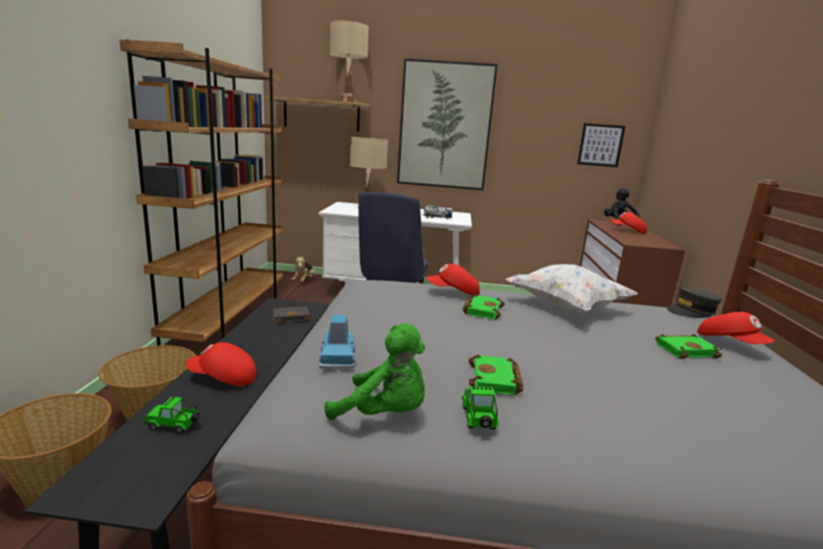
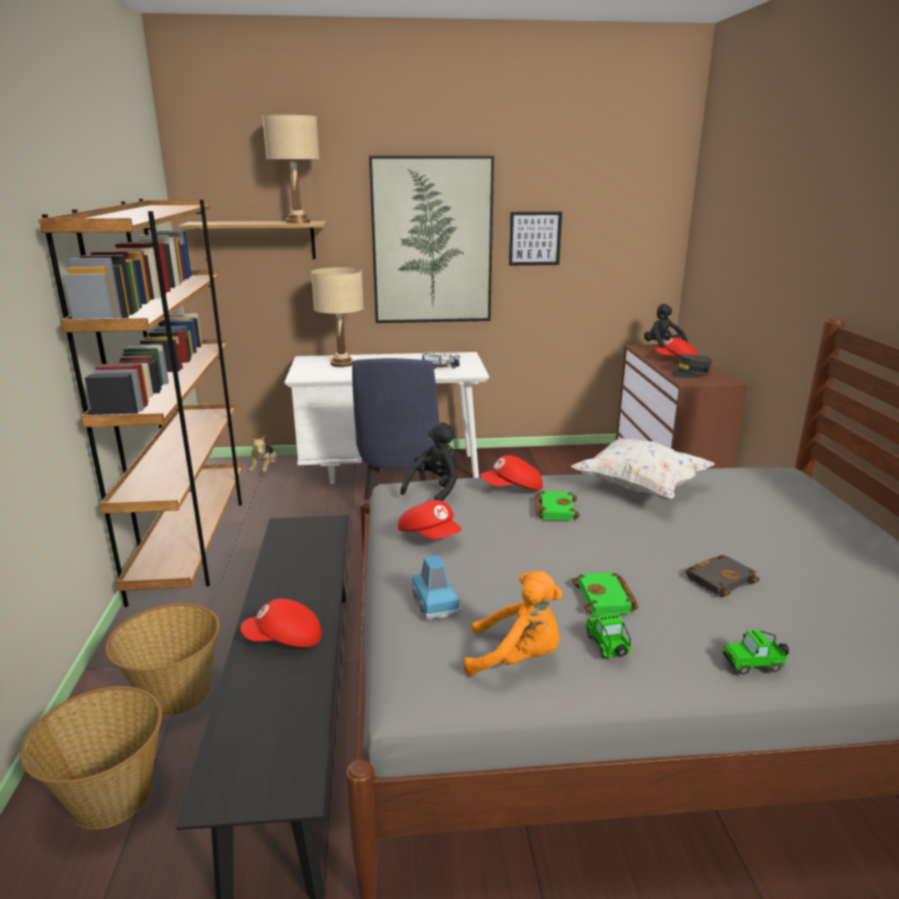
camera: 10 degrees left, 5 degrees up
(174, 425) = (268, 706): toy car -> toy car (755, 664)
(292, 317) = (315, 542): black book -> black book (720, 579)
(384, 414) = (517, 658): green plush toy -> orange plush toy
(389, 286) = (435, 490): none -> black plush toy
(600, 145) = (631, 249): picture -> picture (534, 238)
(686, 350) = (773, 525): green book -> none
(692, 311) = (768, 470): grey cap -> grey cap (690, 373)
(730, 343) = (813, 508): red cap -> red cap (430, 536)

